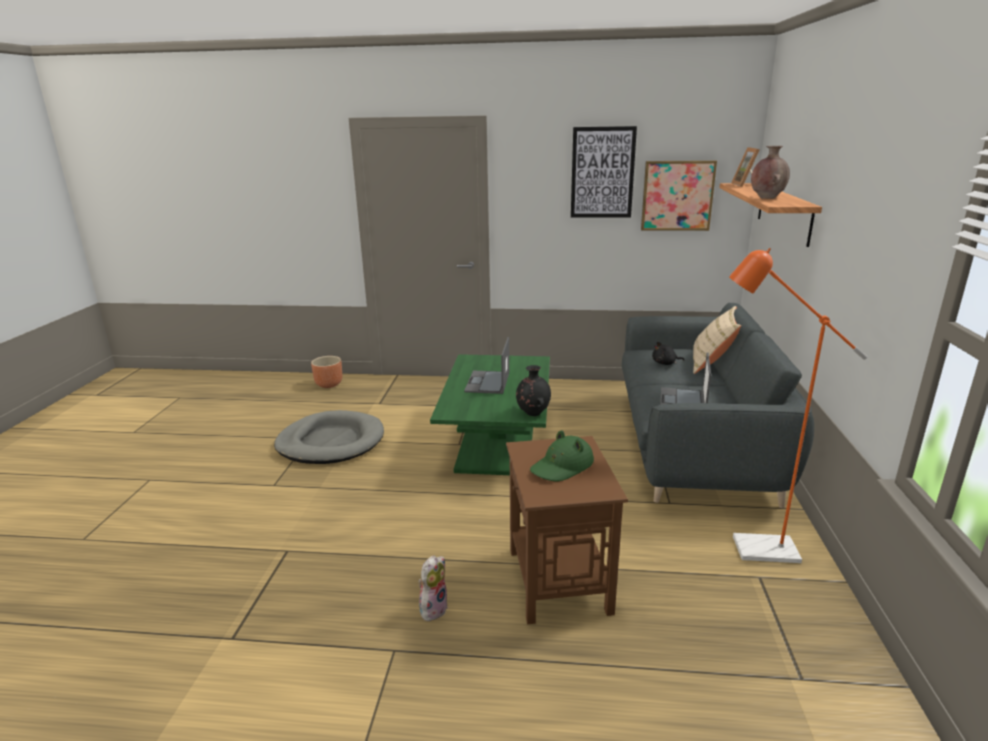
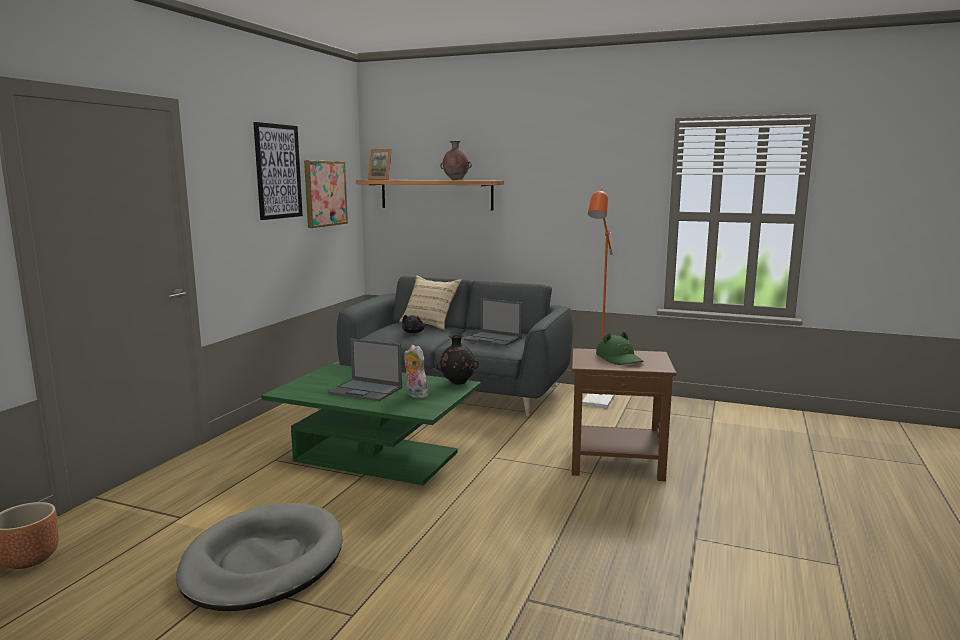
camera: 75 degrees left, 10 degrees down
(433, 608) = (643, 516): plush toy -> plush toy (414, 395)

